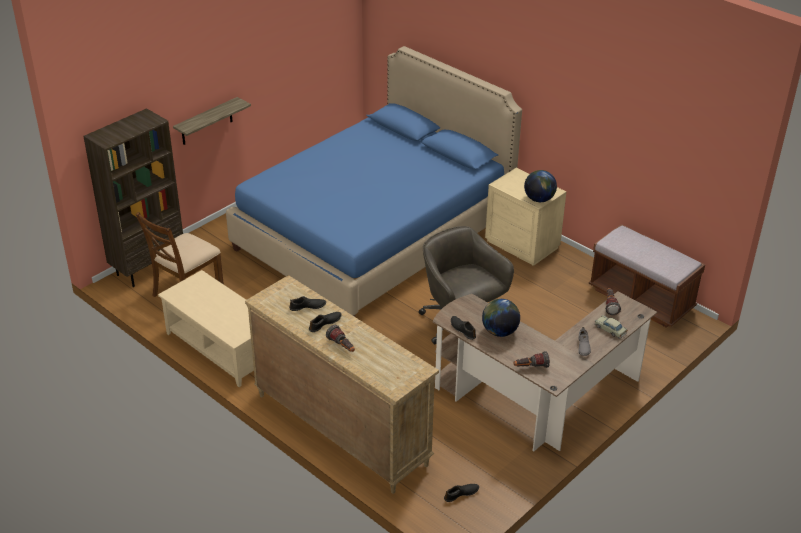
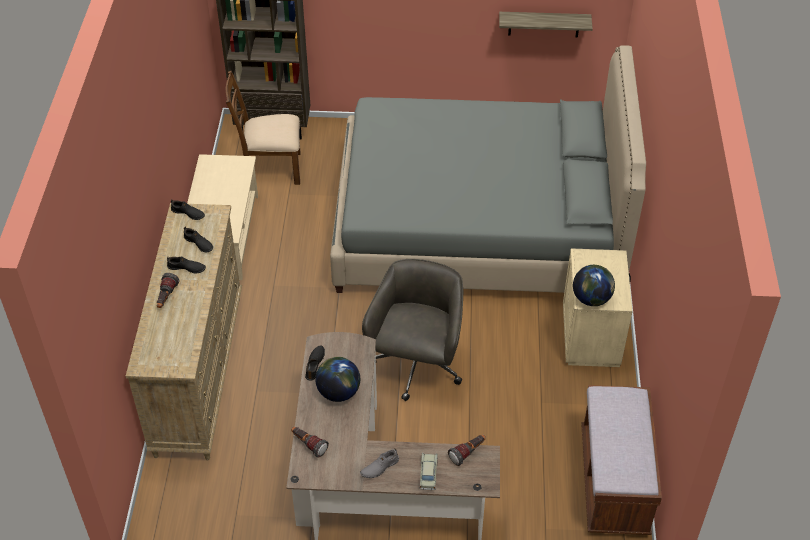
camera: 50 degrees right, 10 degrees up
(206, 122) = (380, 19): shelf -> shelf (544, 24)
(374, 234) = (478, 226): blue bed -> grey bed
(461, 494) = (194, 505): black shoe -> black shoe (188, 214)

